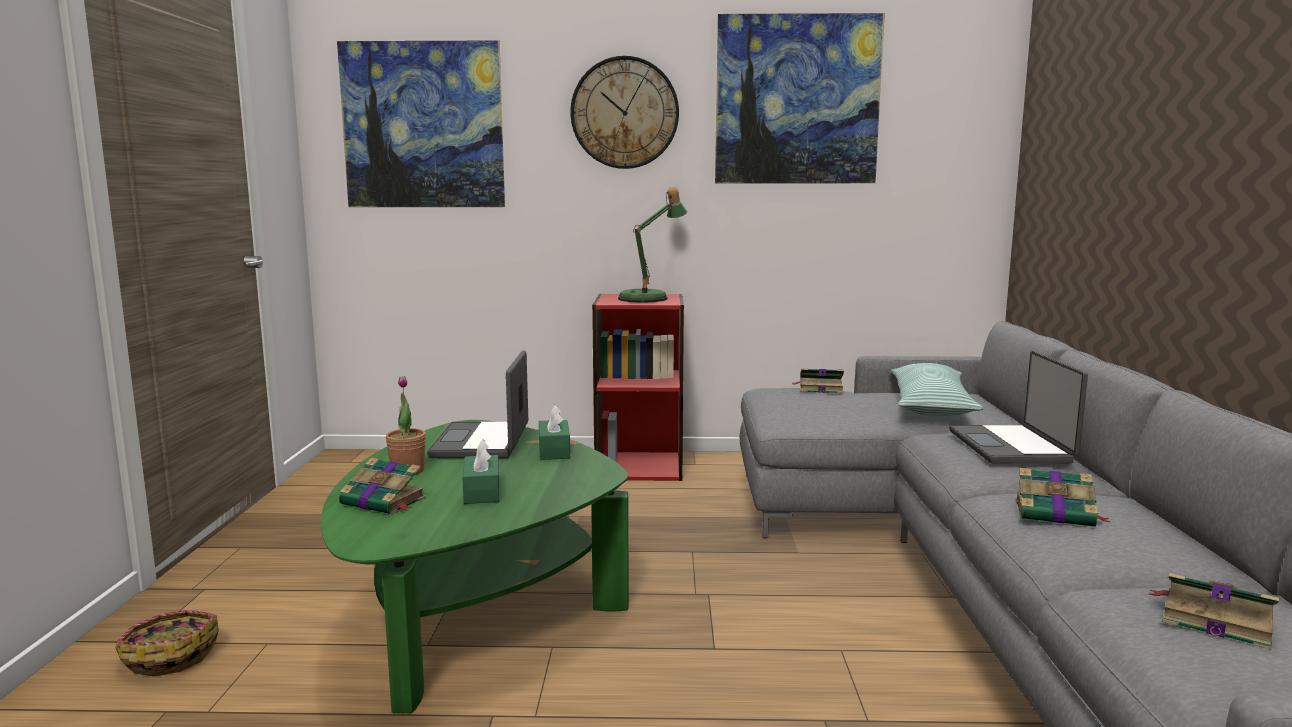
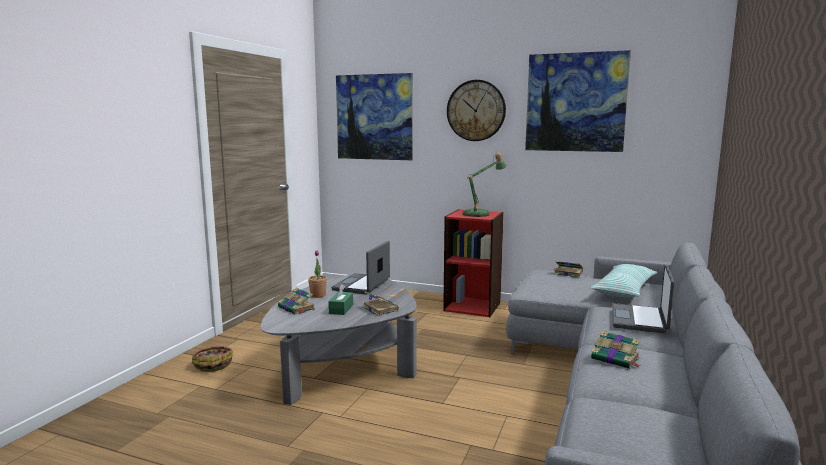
camera: 20 degrees right, 0 degrees up
(477, 605) = (346, 364): green coffee table -> grey coffee table
(554, 450) = (391, 293): green tissue box -> none
(1213, 619) = (631, 422): book -> book (379, 309)

